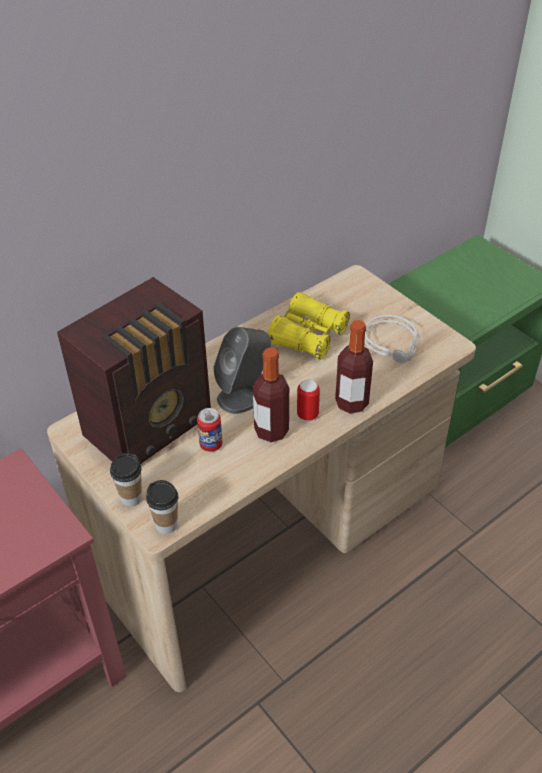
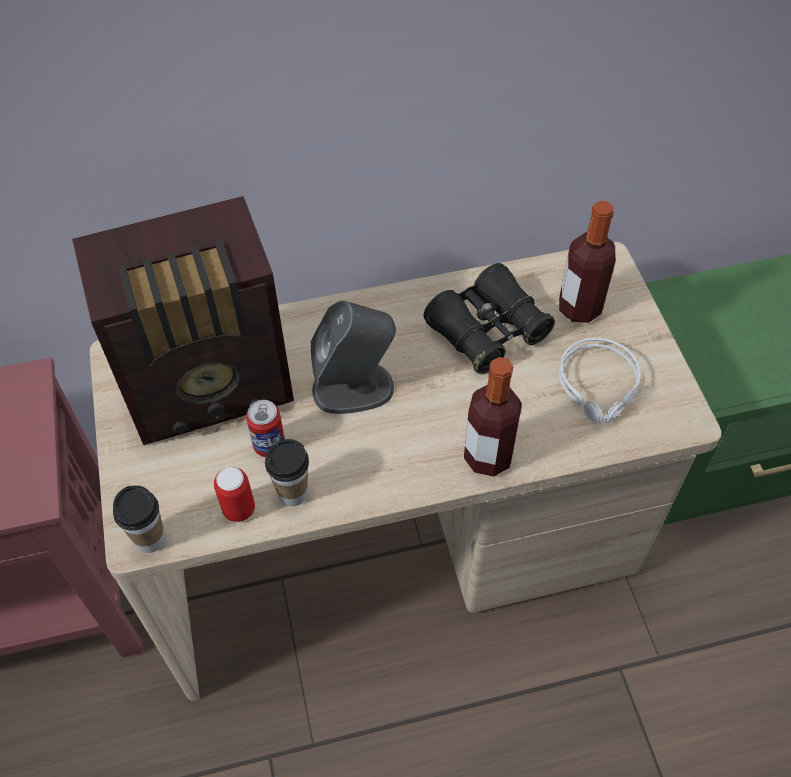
camera: 25 degrees right, 10 degrees up
(131, 498) = (131, 482): cup -> cup (293, 493)
(271, 431) = (357, 456): bottle -> bottle (579, 308)
(307, 415) = (418, 451): can -> can (239, 509)
(308, 336) = (487, 331): yellow binoculars -> black binoculars

